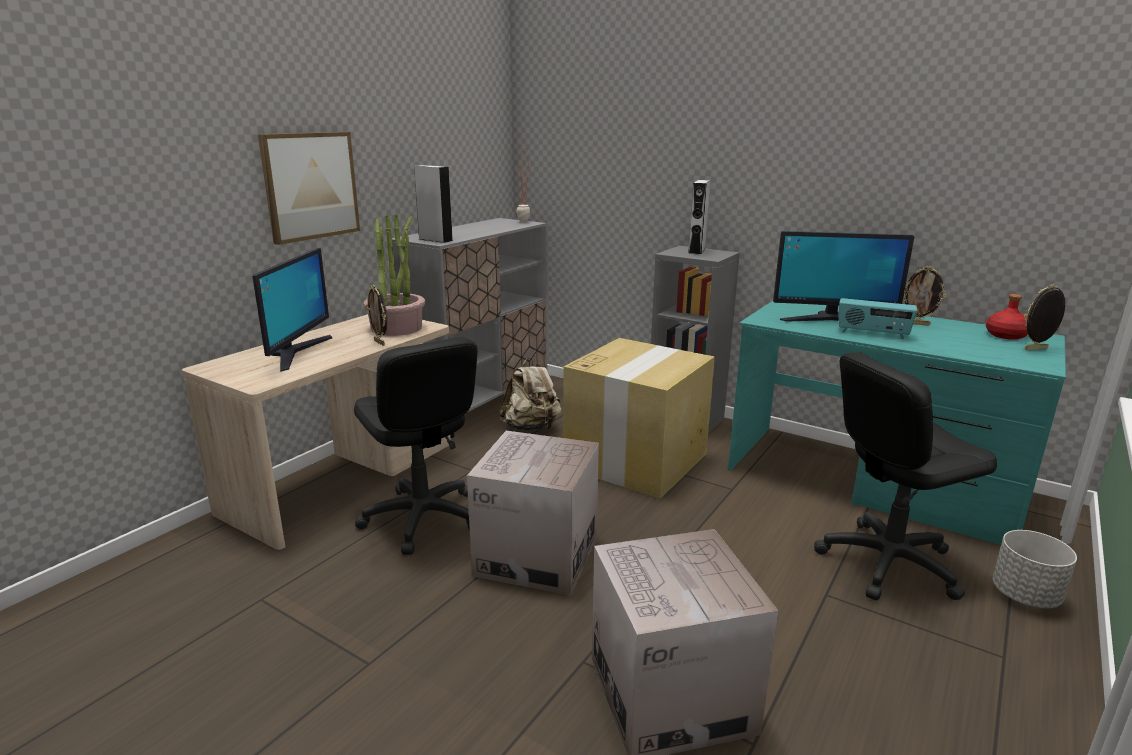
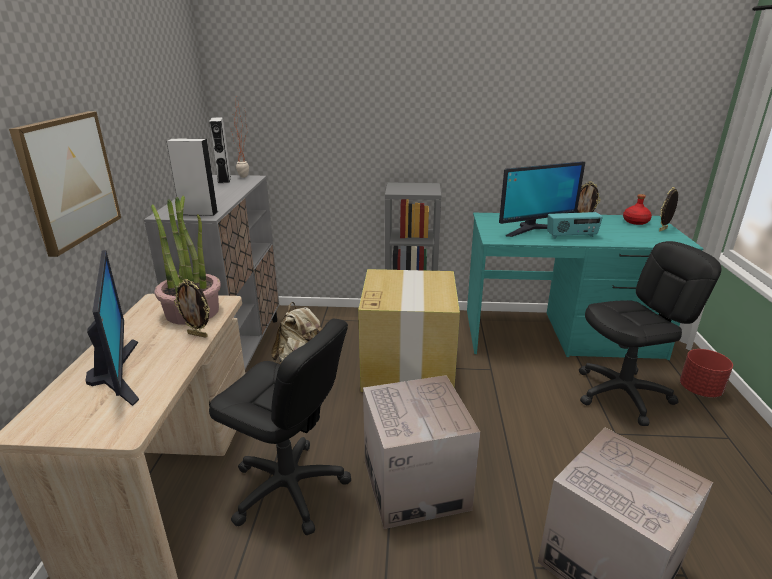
camera: 30 degrees left, 5 degrees up
(696, 251) = (409, 186): grey speaker -> grey speaker (224, 179)
(888, 563) = (622, 394): black office chair -> black office chair turned 150 degrees counterclockwise
(1025, 596) = (700, 390): grey planter -> red planter

